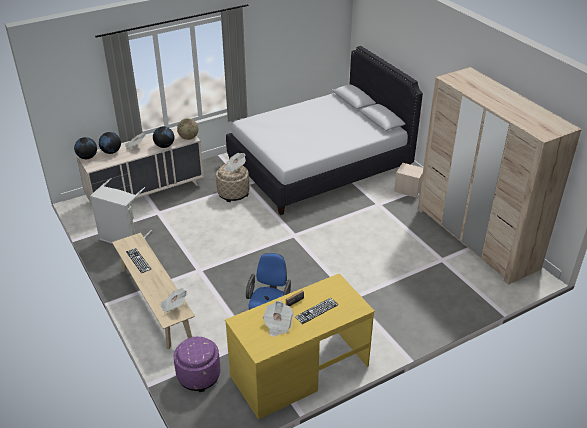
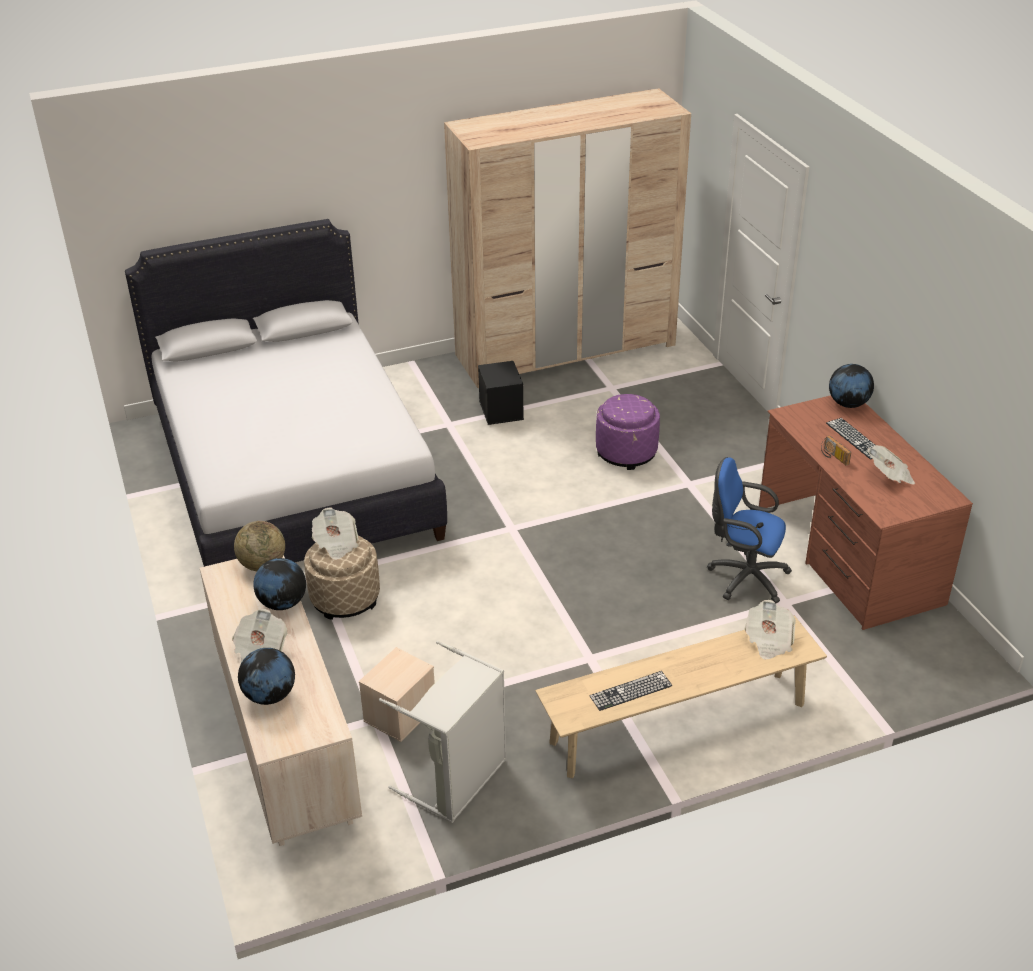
camera: 80 degrees left, 0 degrees up
(87, 157) = (278, 740): globe -> globe (848, 404)
(198, 375) = (864, 667): purple ottoman -> purple ottoman (626, 452)
(299, 371) = (847, 555): yellow desk -> brown desk
(399, 220) = (501, 410): none -> black storage box
(408, 189) = (417, 388): beige storage box -> beige storage box (400, 714)

